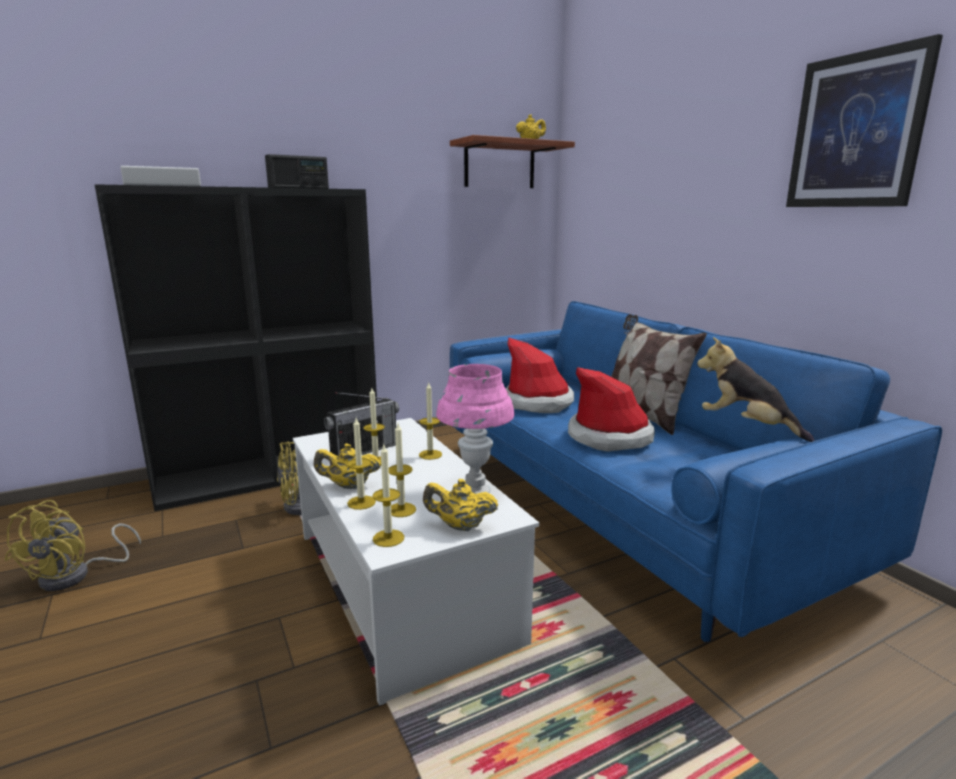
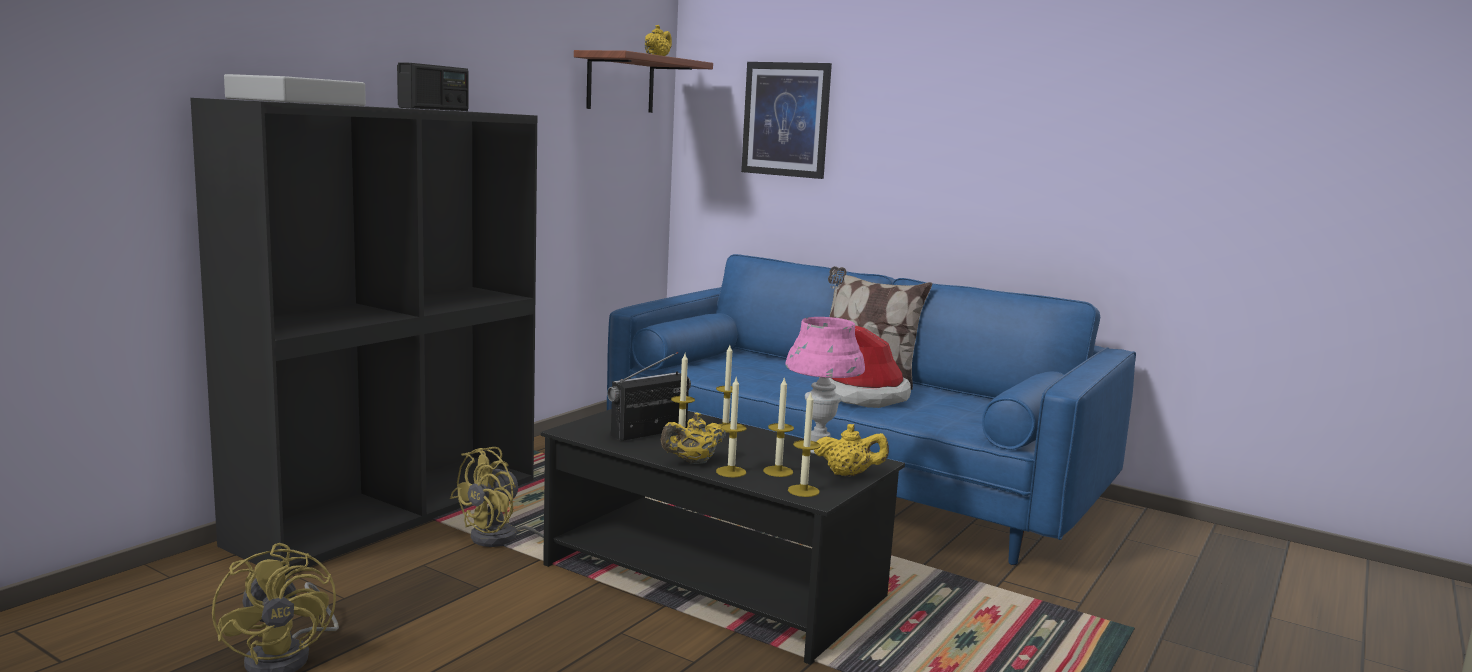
camera: 30 degrees left, 5 degrees down
(364, 450) = (649, 433): radio -> radio turned 150 degrees counterclockwise
(402, 585) = (714, 581): white coffee table -> black coffee table
(460, 526) = (848, 474): yellow teapot -> yellow teapot turned 150 degrees counterclockwise
(537, 403) = (749, 373): hat -> none
(746, 426) = (1001, 367): plush toy -> none
(856, 131) = (1042, 97): picture -> picture (786, 119)

